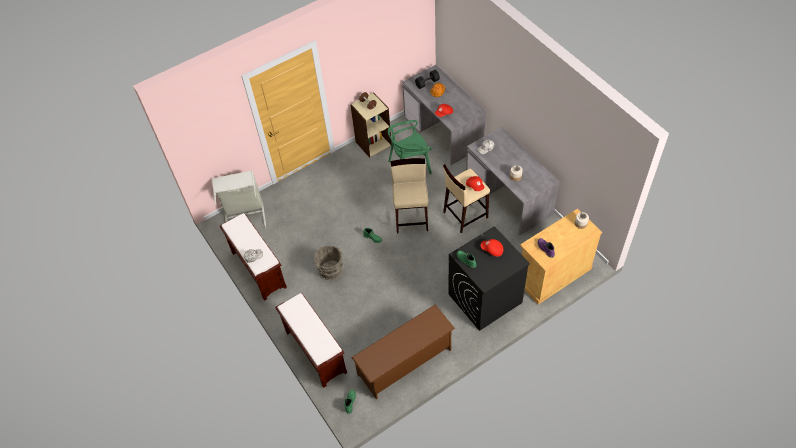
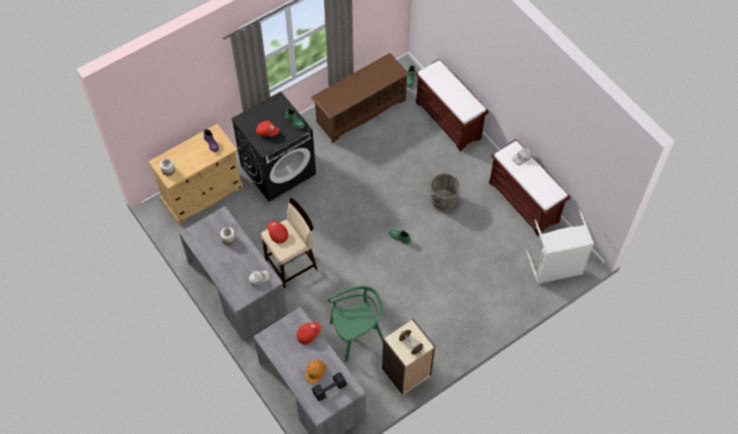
camera: 175 degrees right, 5 degrees up
(411, 218) = (354, 261): beige stool -> none

